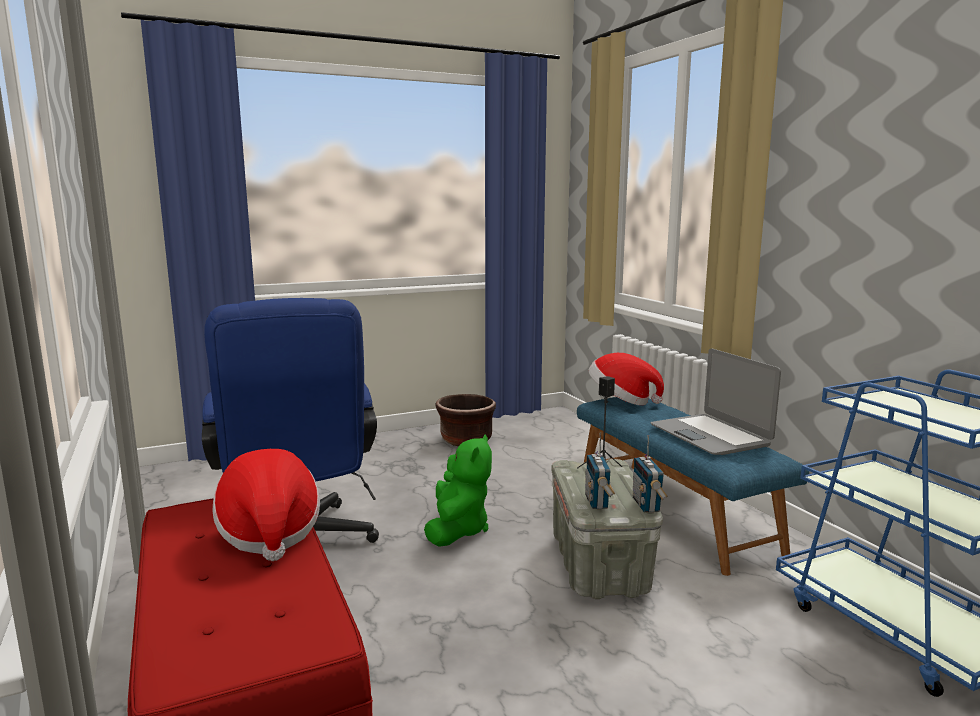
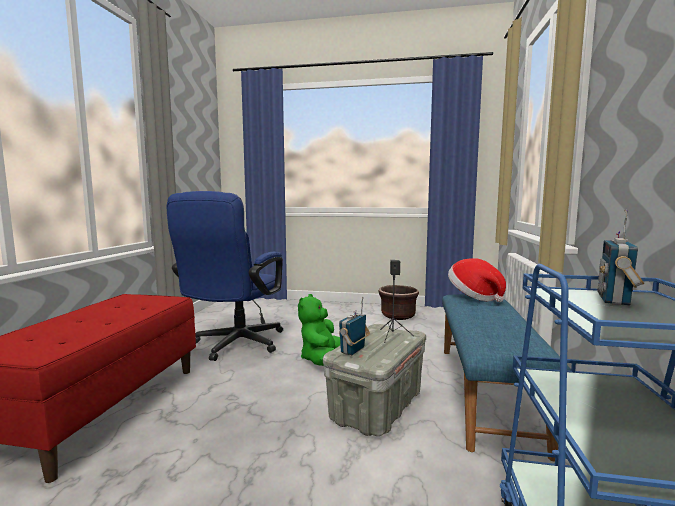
camera: 35 degrees right, 5 degrees down
(269, 533) = (135, 311): hat -> none
(457, 530) = (321, 359): green plush toy -> green plush toy turned 150 degrees clockwise
(647, 505) = (384, 361): radio -> radio (615, 300)
(710, 435) = (503, 327): laptop -> none

